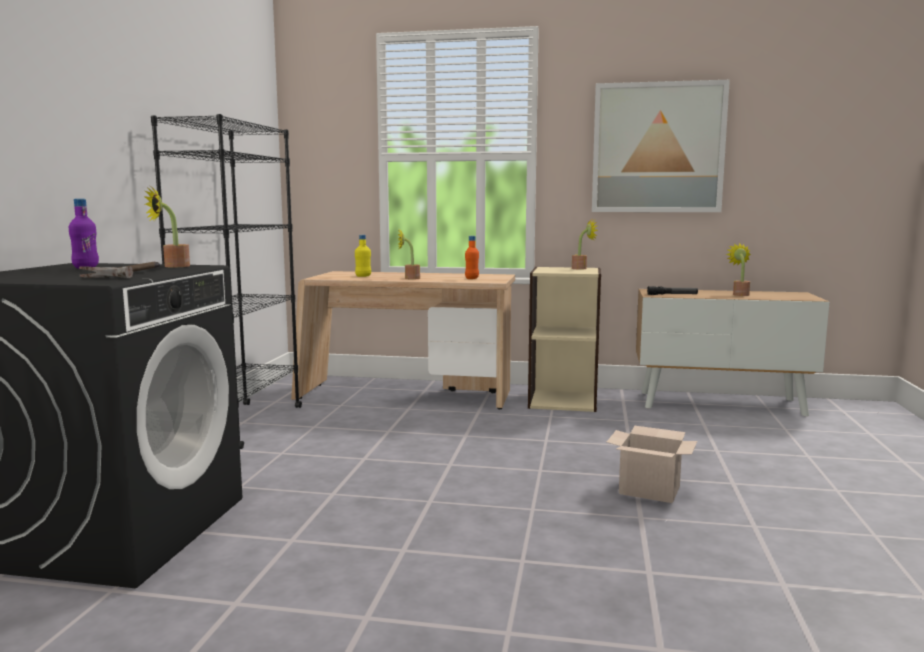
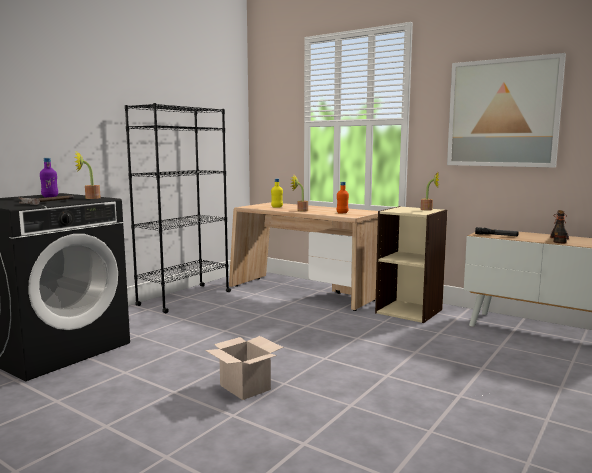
camera: 25 degrees right, 0 degrees up
(651, 490) = (385, 388): cardboard box -> cardboard box (246, 387)
(739, 294) = (559, 239): potted plant -> boot

